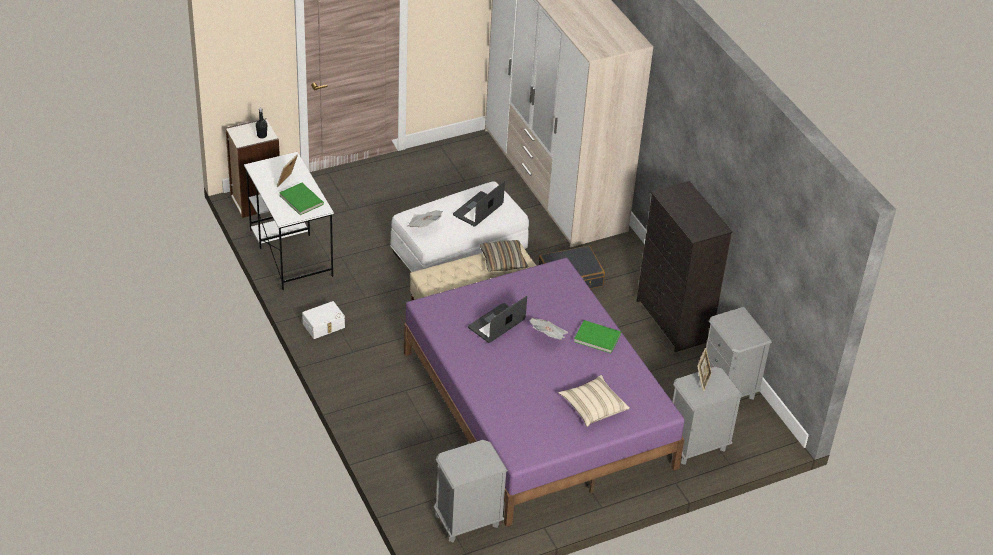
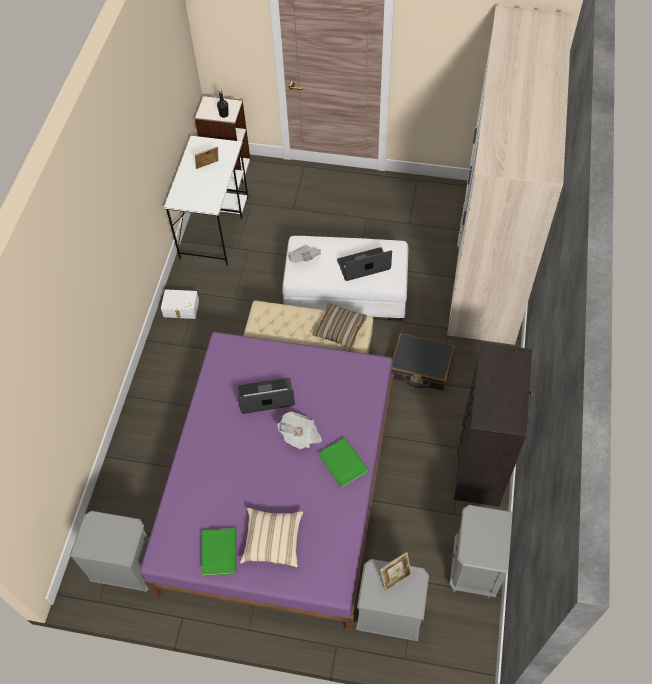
camera: 40 degrees right, 15 degrees up
(300, 200) = (202, 190): green book -> green book (218, 552)

